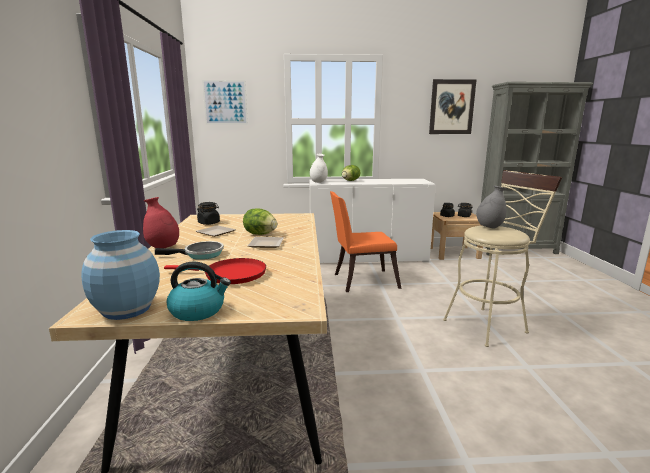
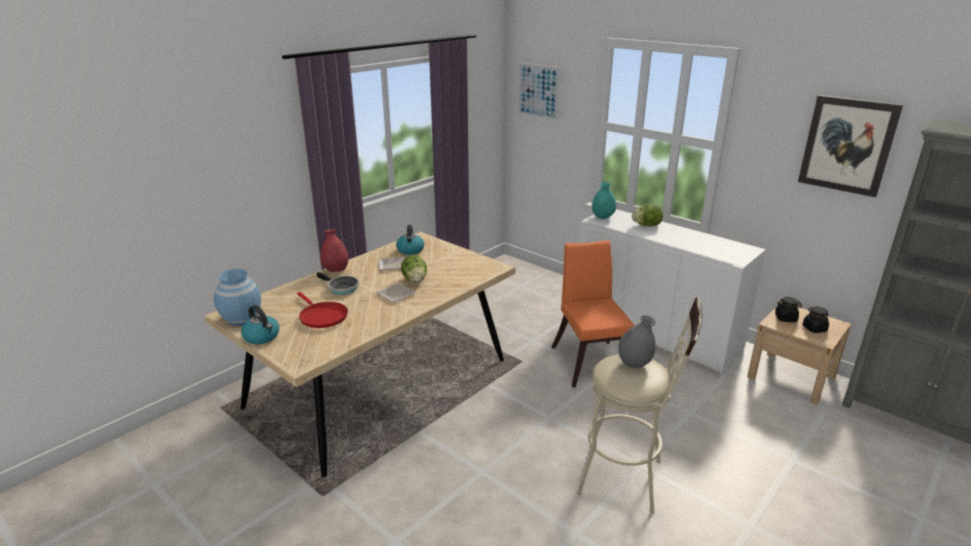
camera: 45 degrees right, 10 degrees up
(209, 223) = (410, 250): black jar -> kettle
(318, 182) = (602, 217): white vase -> turquoise vase
(361, 281) = (590, 359): orange chair -> orange chair turned 45 degrees clockwise

